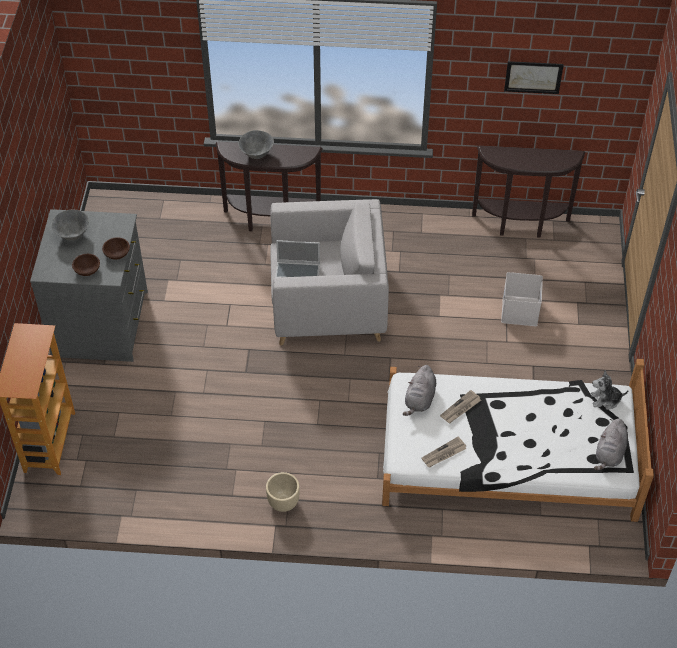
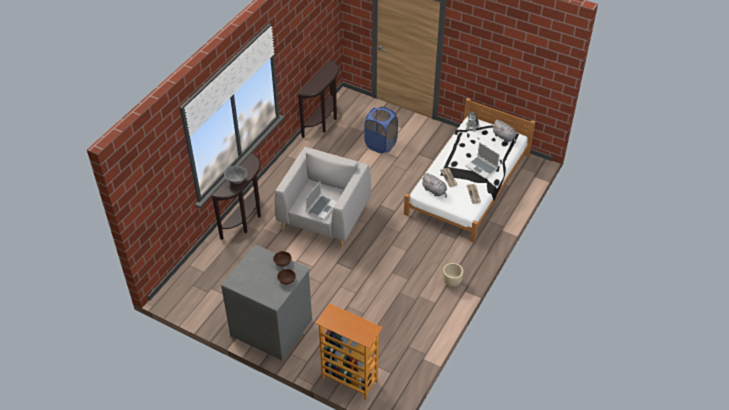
camera: 65 degrees left, 5 degrees down
(72, 235) = (252, 279): grey bowl -> none
(511, 445) = (482, 168): none -> laptop
(520, 311) = (381, 144): white storage box -> blue laundry basket
(533, 77) = (306, 35): picture -> none

